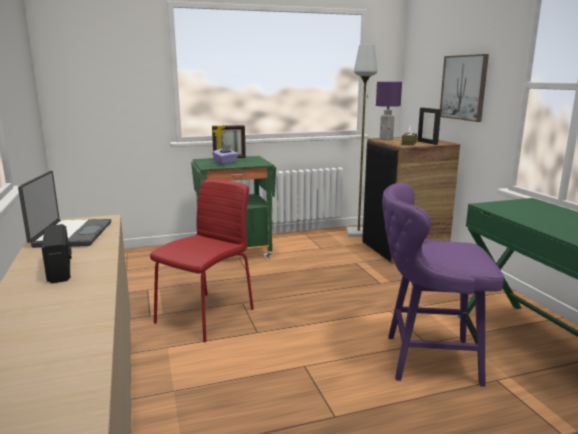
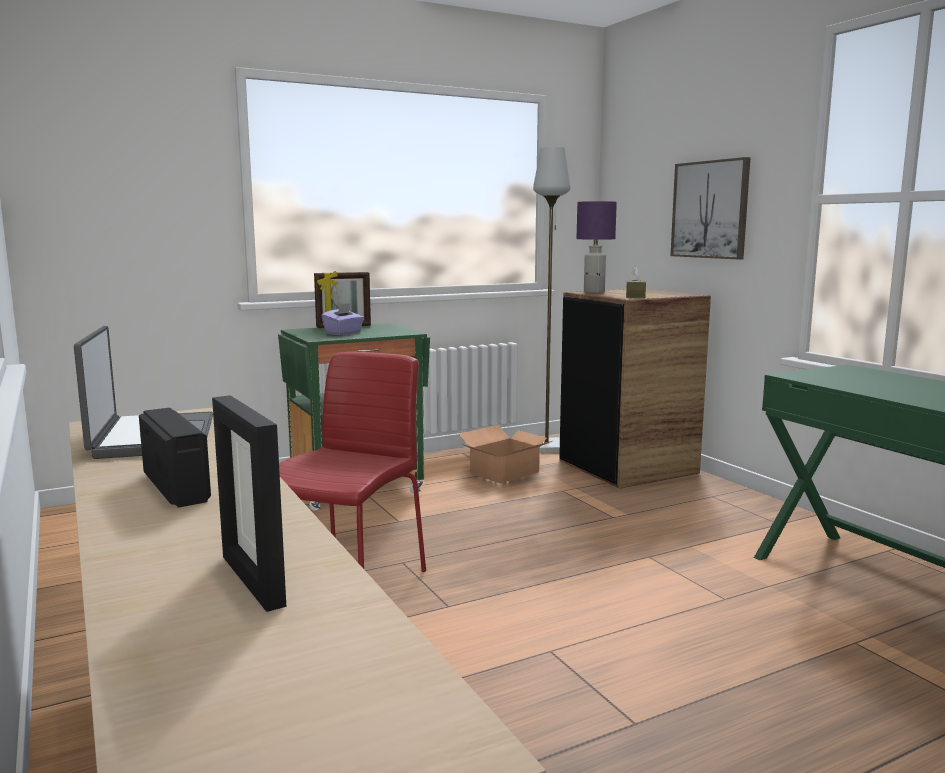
camera: 10 degrees left, 5 degrees down
(325, 248) = (503, 472): none -> cardboard box
(426, 358) = (737, 621): purple stool -> none
(427, 142) = (661, 294): picture frame -> picture frame (255, 579)

